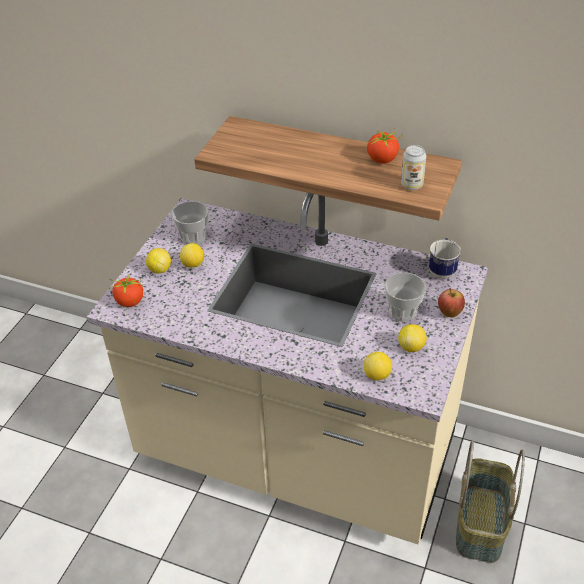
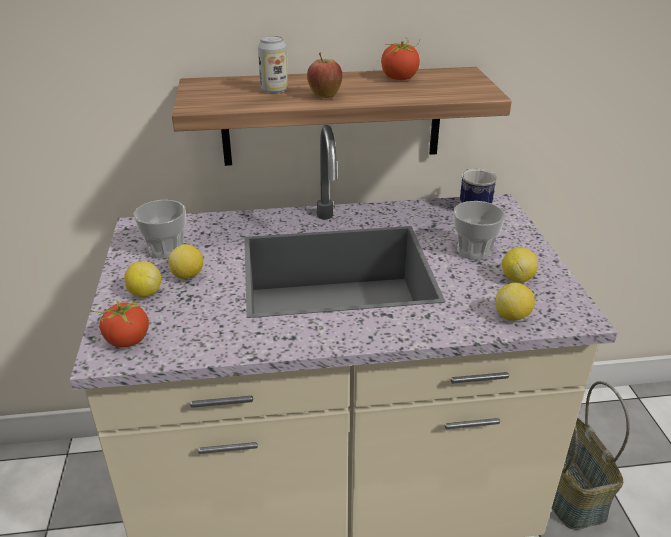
camera: 30 degrees left, 10 degrees down
(412, 185) = (456, 89): can -> can (274, 90)
(449, 313) = (520, 238): apple -> apple (324, 96)

